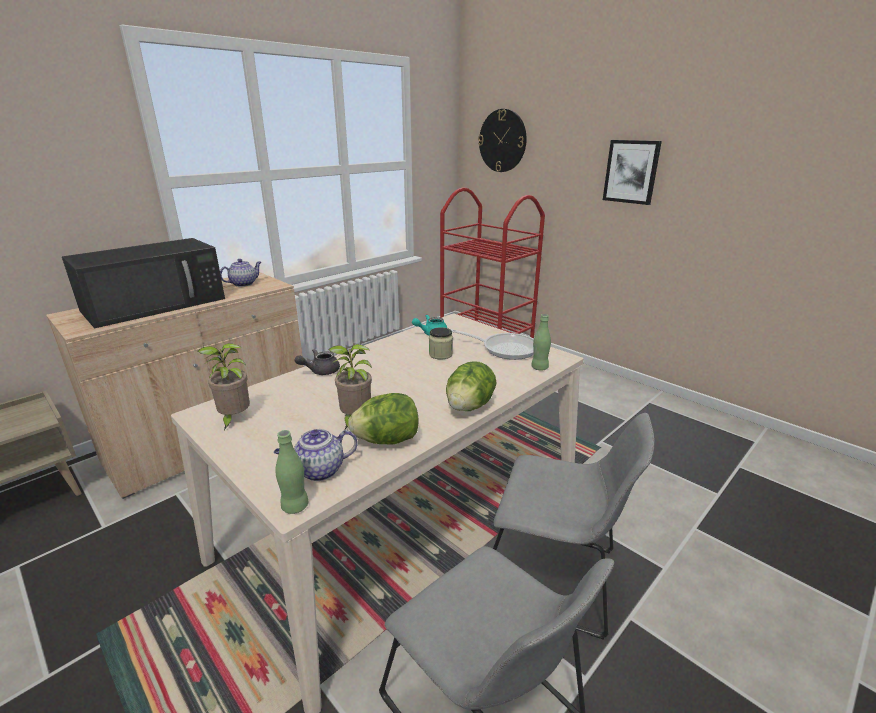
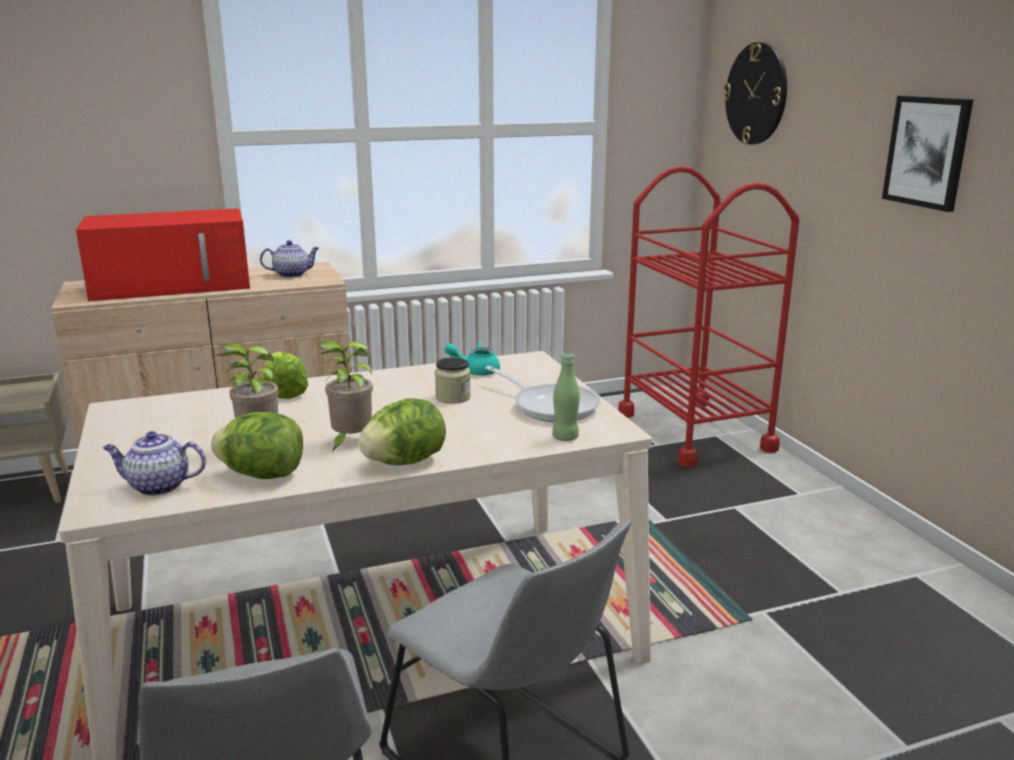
camera: 25 degrees right, 5 degrees down
(157, 304) = (174, 285): black microwave -> red microwave
(234, 419) = (139, 420): potted plant -> potted plant (350, 442)
(295, 506) = (97, 511): green bottle -> none
(320, 371) = (285, 390): grey teapot -> lettuce

